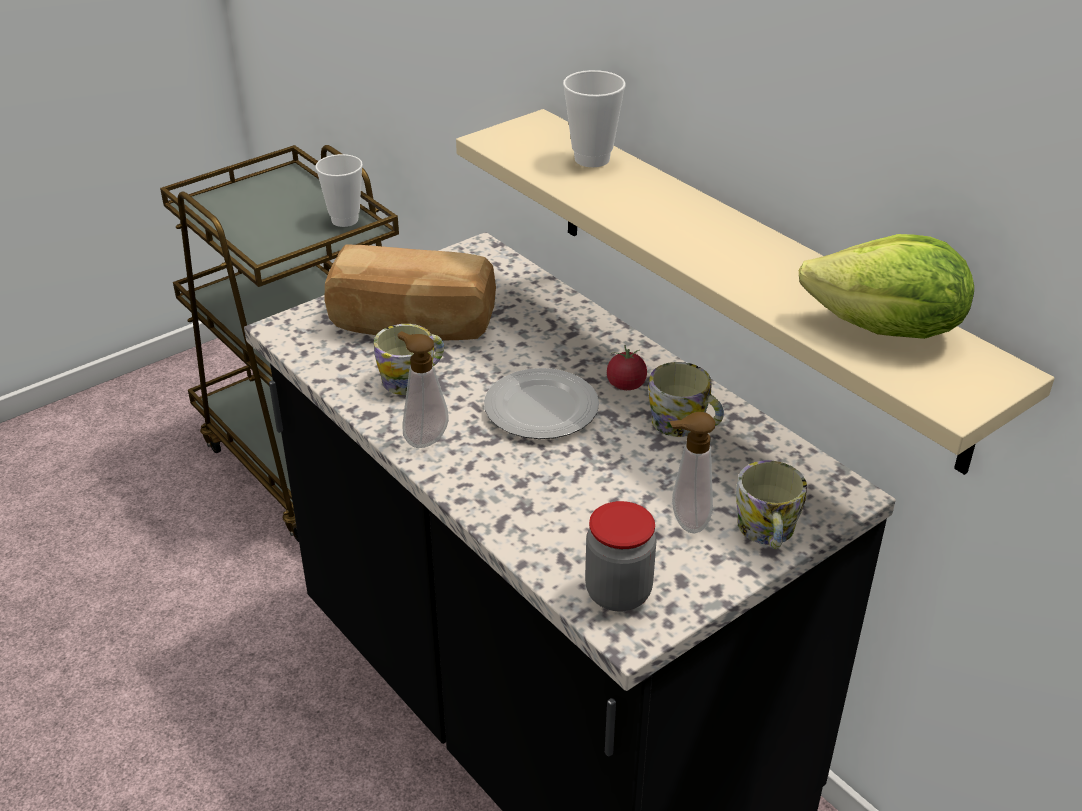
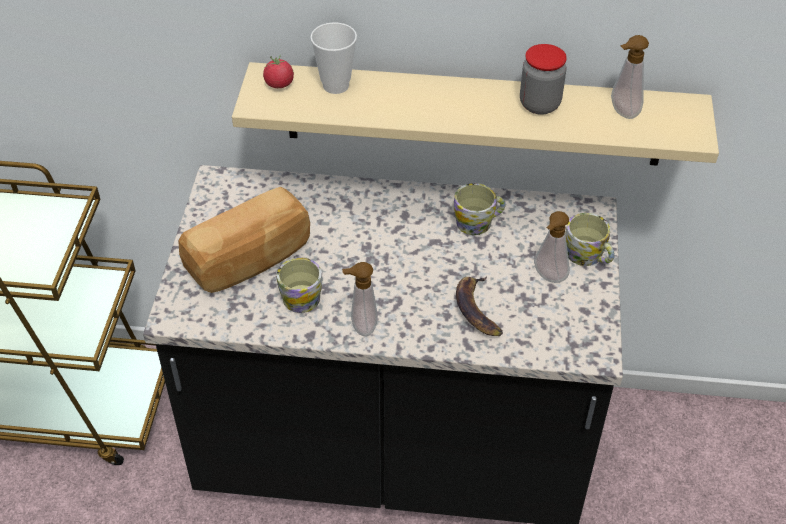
camera: 45 degrees left, 10 degrees up
(345, 220) = (48, 211): cup -> none
(541, 408) = (397, 263): plate -> none
(560, 498) = (477, 309): none -> banana
(618, 593) = (568, 339): jar -> jar (539, 104)
(626, 385) = (420, 218): tomato -> tomato (279, 84)
(886, 331) = (621, 112): lettuce -> soap dispenser

